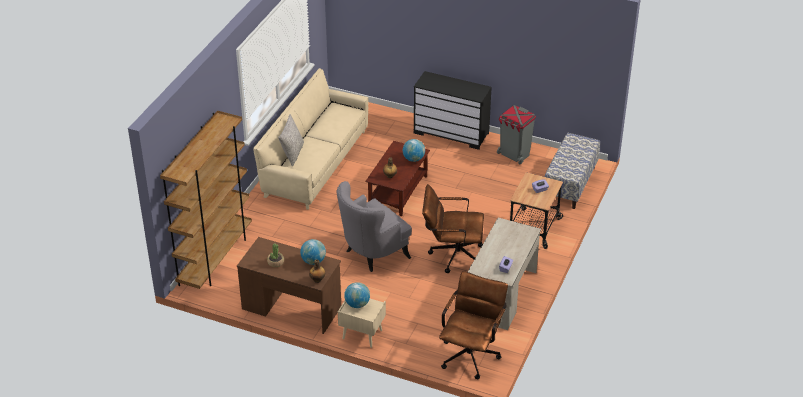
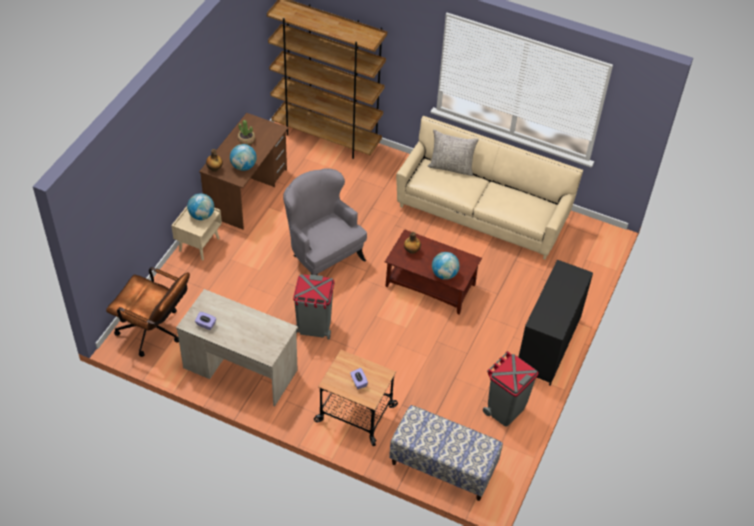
camera: 90 degrees right, 10 degrees up
(452, 255) = (314, 328): brown office chair -> grey trash can

